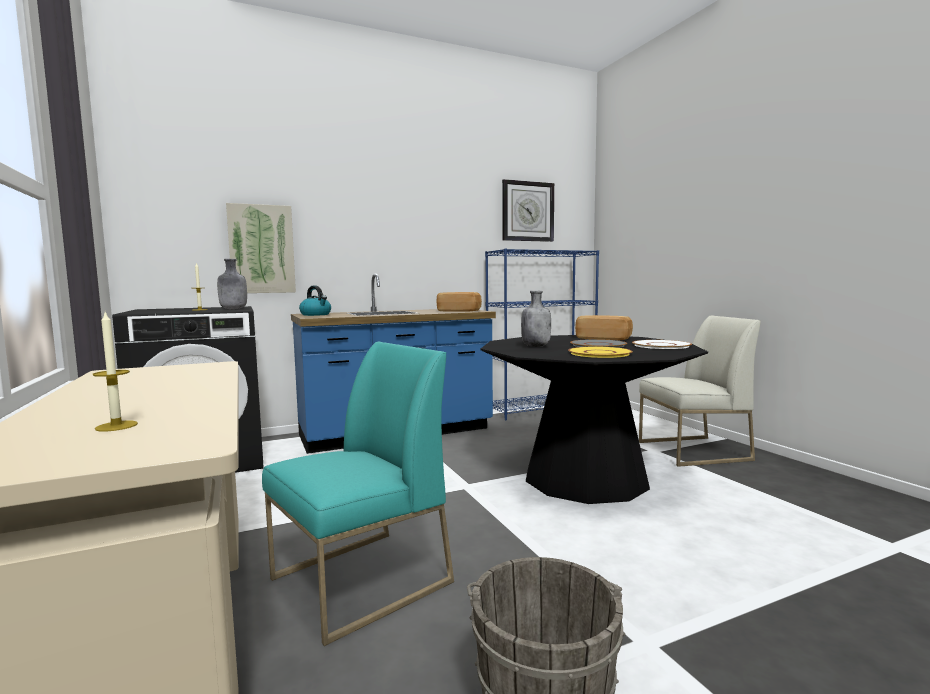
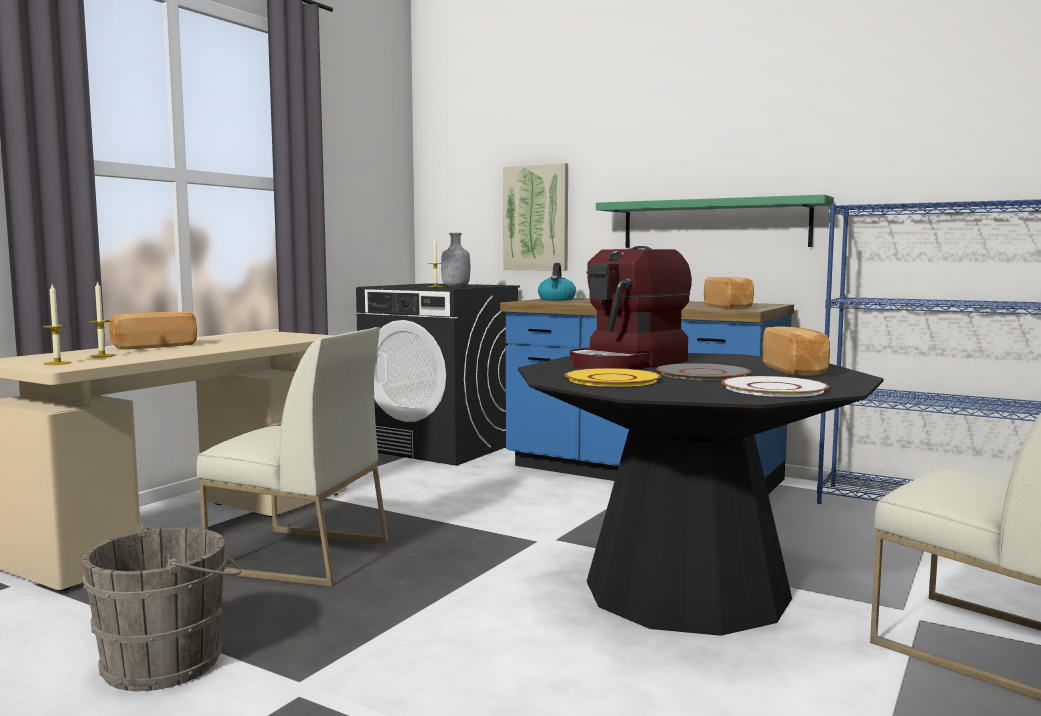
camera: 55 degrees right, 0 degrees up
(87, 405) = (154, 346): none -> bread
(133, 447) = (57, 363): none -> candle
(360, 581) = (298, 556): turquoise chair -> white chair
(408, 258) = (714, 224): none -> green shelf
(527, 211) = (954, 127): wall clock -> none
(536, 346) = (628, 363): grey bottle -> coffee machine

